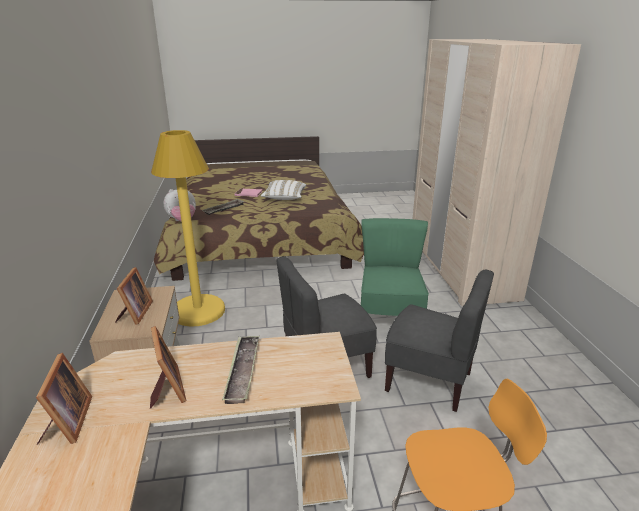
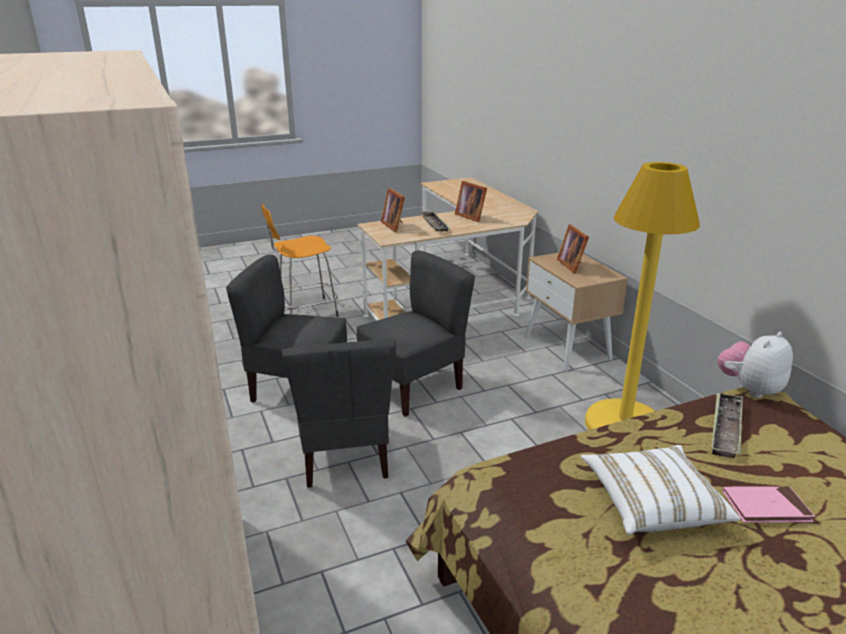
camera: 165 degrees right, 0 degrees up
(67, 423) = (504, 205): picture frame -> picture frame (395, 225)
(389, 320) = (344, 455): green chair -> grey chair

